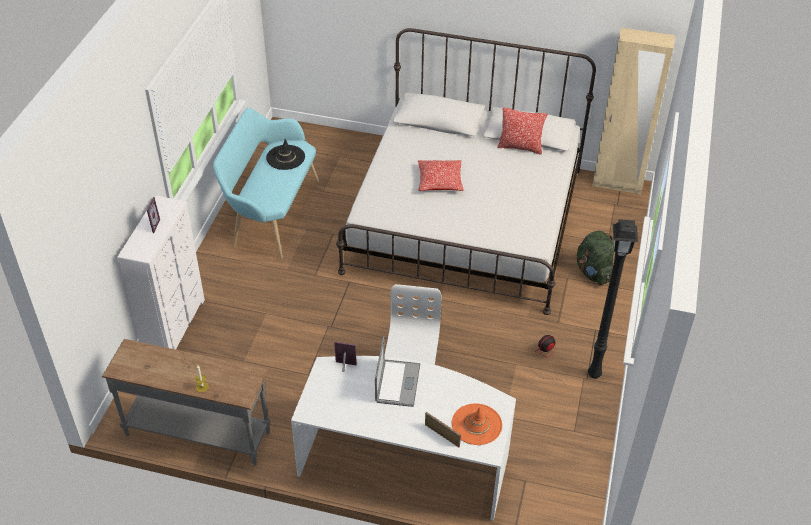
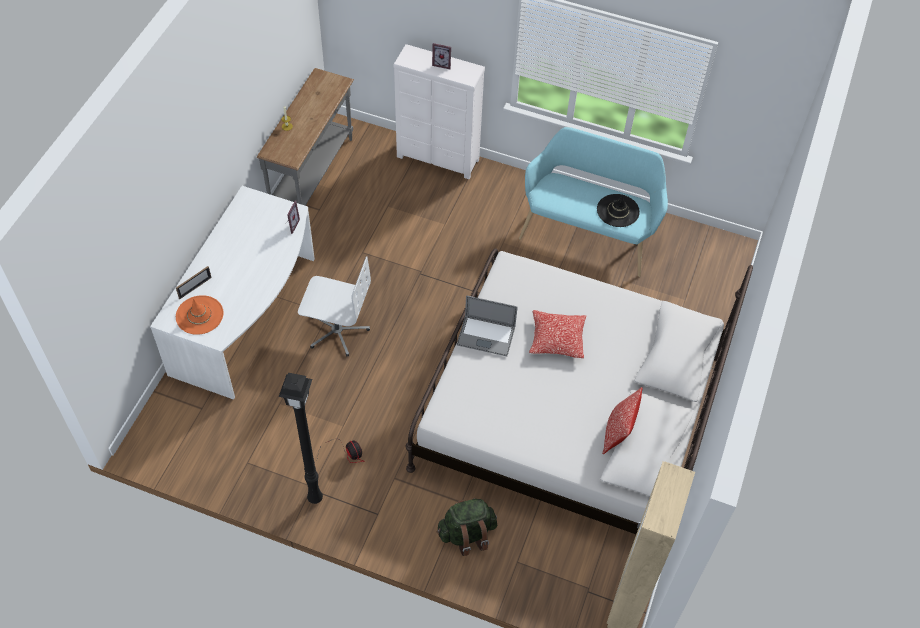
camera: 95 degrees right, 10 degrees up
(397, 383) = (262, 262): laptop -> laptop (486, 336)

